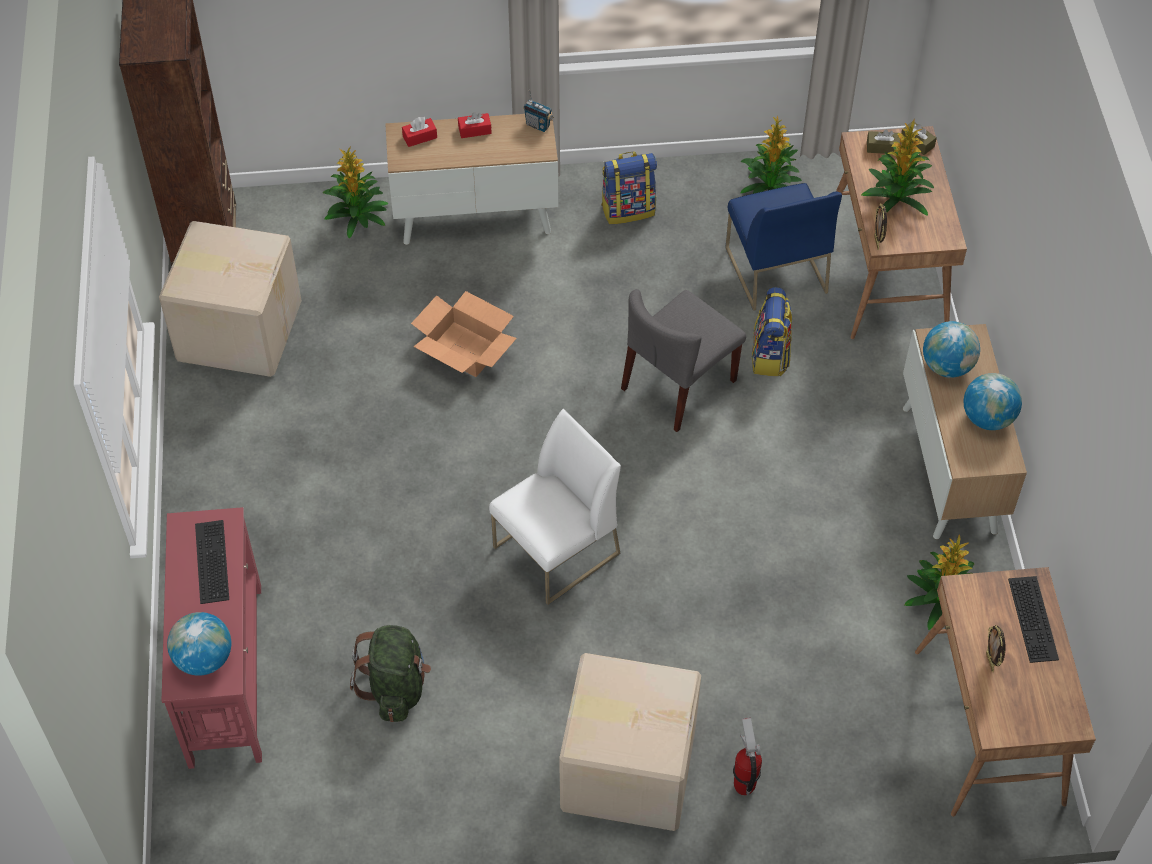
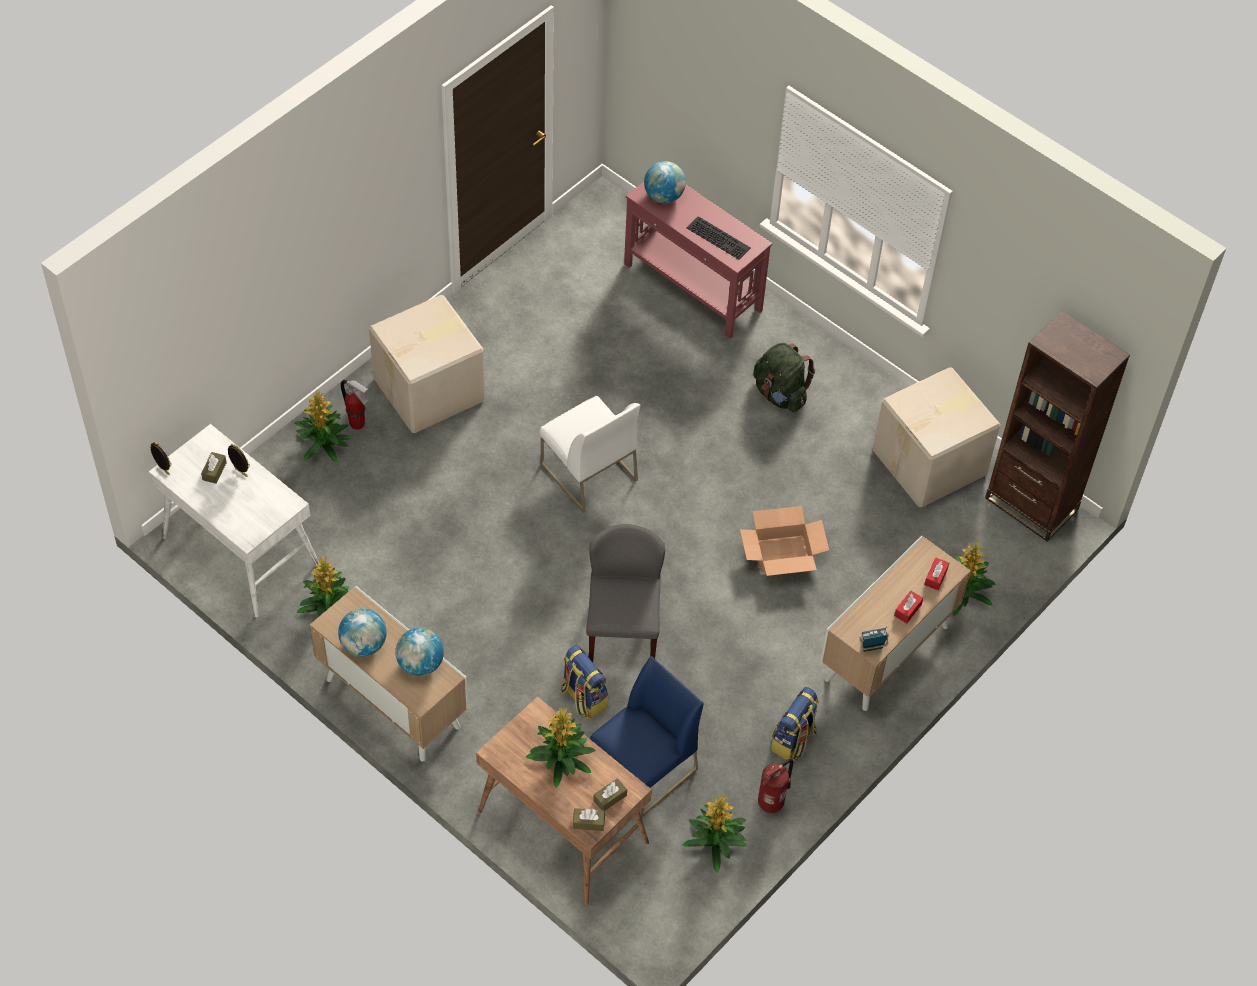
camera: 135 degrees right, 0 degrees up
(396, 687) = (596, 342): green backpack -> green backpack (780, 394)
(556, 551) = (588, 472): white chair -> white chair turned 45 degrees counterclockwise
(694, 182) = (772, 801): none -> fire extinguisher
(774, 269) = (644, 770): blue chair -> blue chair turned 105 degrees clockwise
(802, 789) = (323, 444): none -> potted plant
(877, 242) = (542, 709): picture frame -> picture frame (163, 471)
(989, 728) = (240, 551): brown desk -> white desk
(1018, 685) = (214, 471): none -> brown tissue box
(1035, 619) = (231, 515): keyboard -> none

